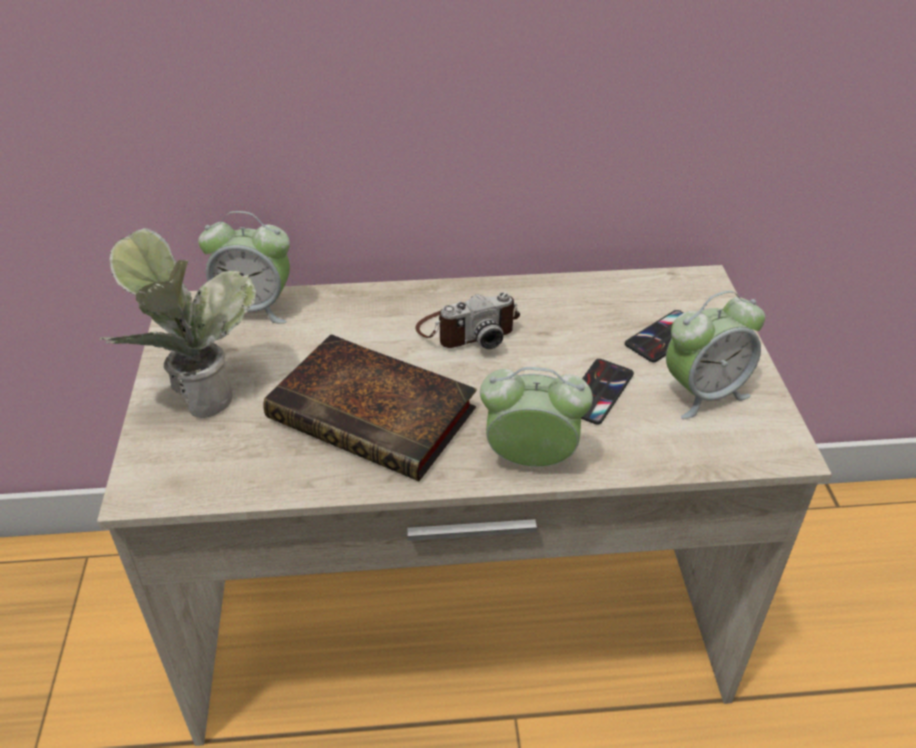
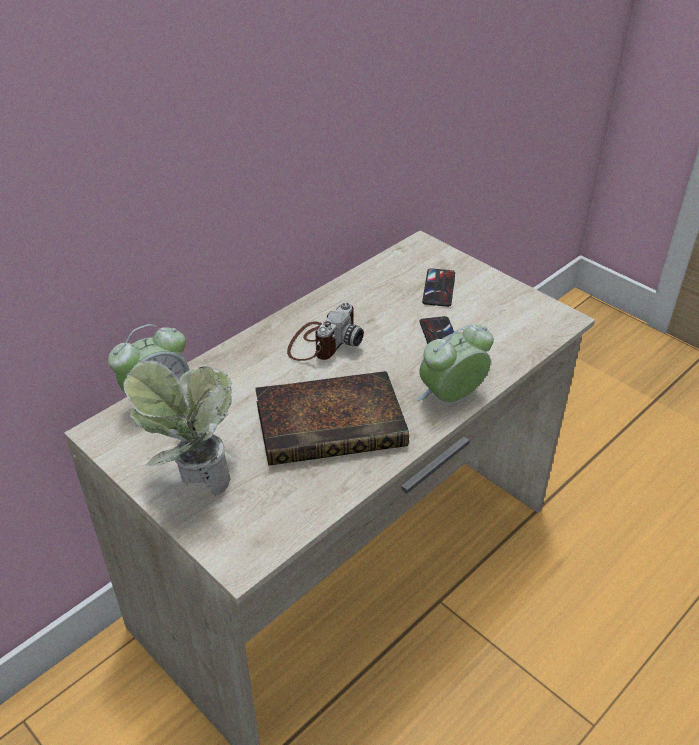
camera: 40 degrees left, 0 degrees up
(703, 393) = (494, 310): alarm clock -> none

